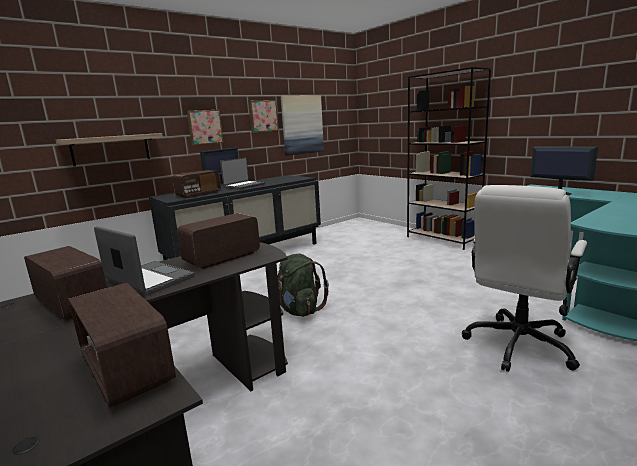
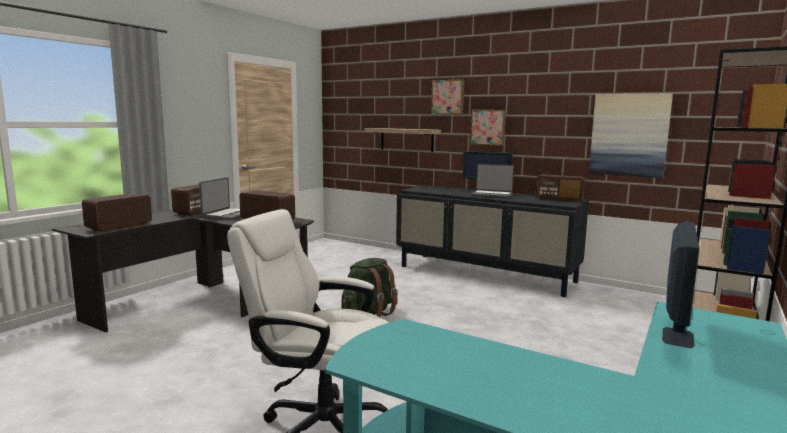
camera: 70 degrees right, 5 degrees down
(198, 194) = (438, 191): radio -> radio (559, 199)
(263, 116) = (564, 119): picture -> picture (448, 97)

